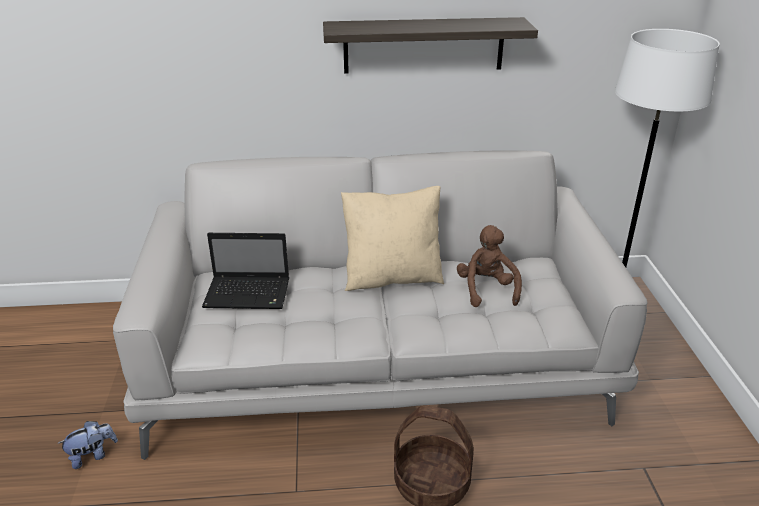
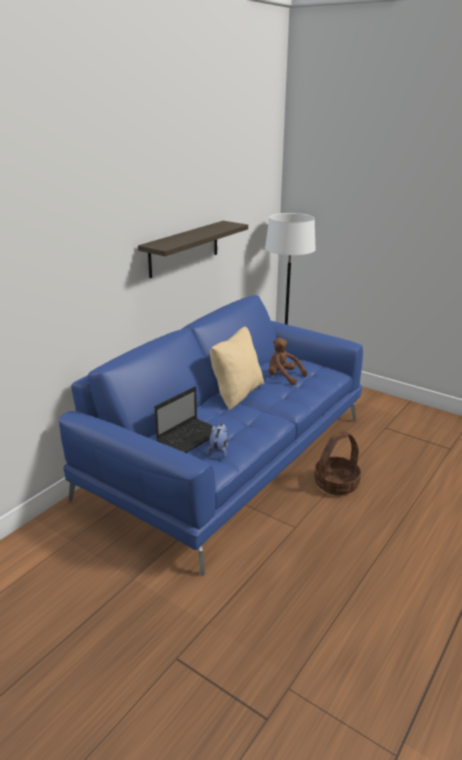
camera: 50 degrees left, 5 degrees down
(92, 455) = (172, 597): plush toy -> plush toy (219, 451)
(379, 358) = (230, 455): grey sofa -> blue sofa

